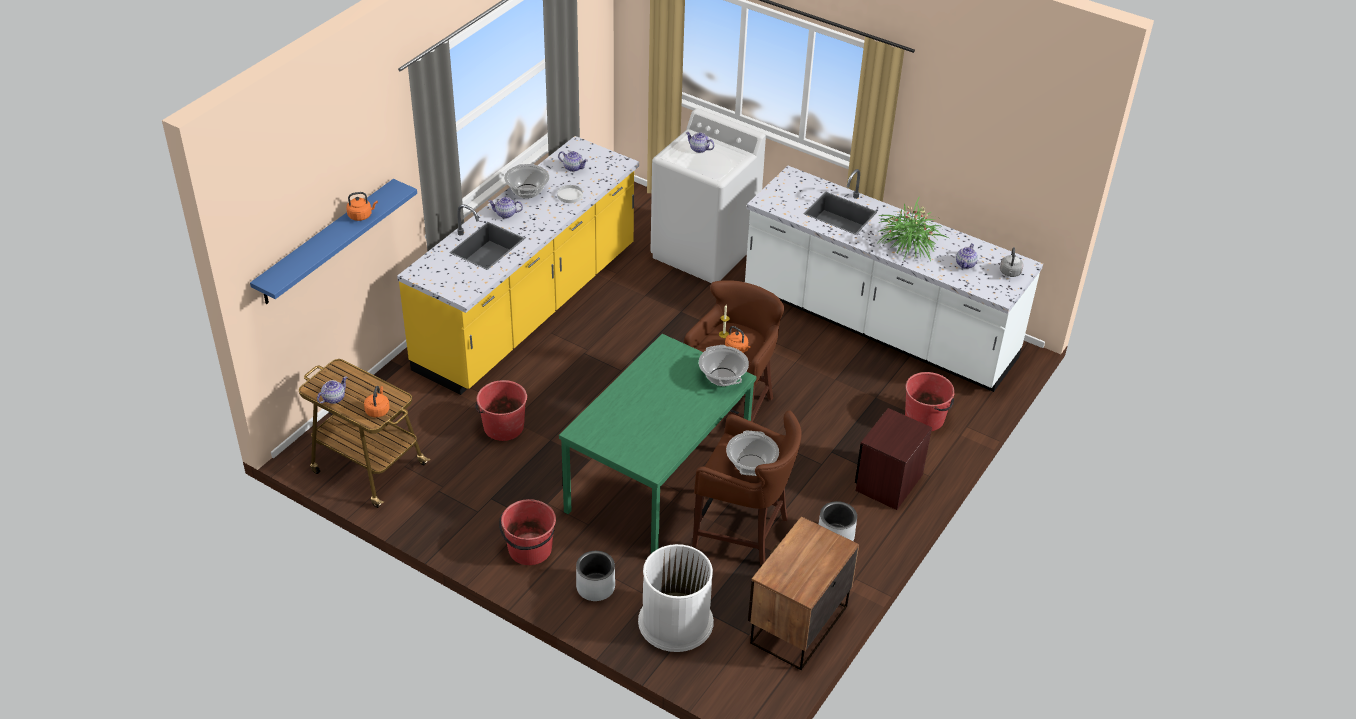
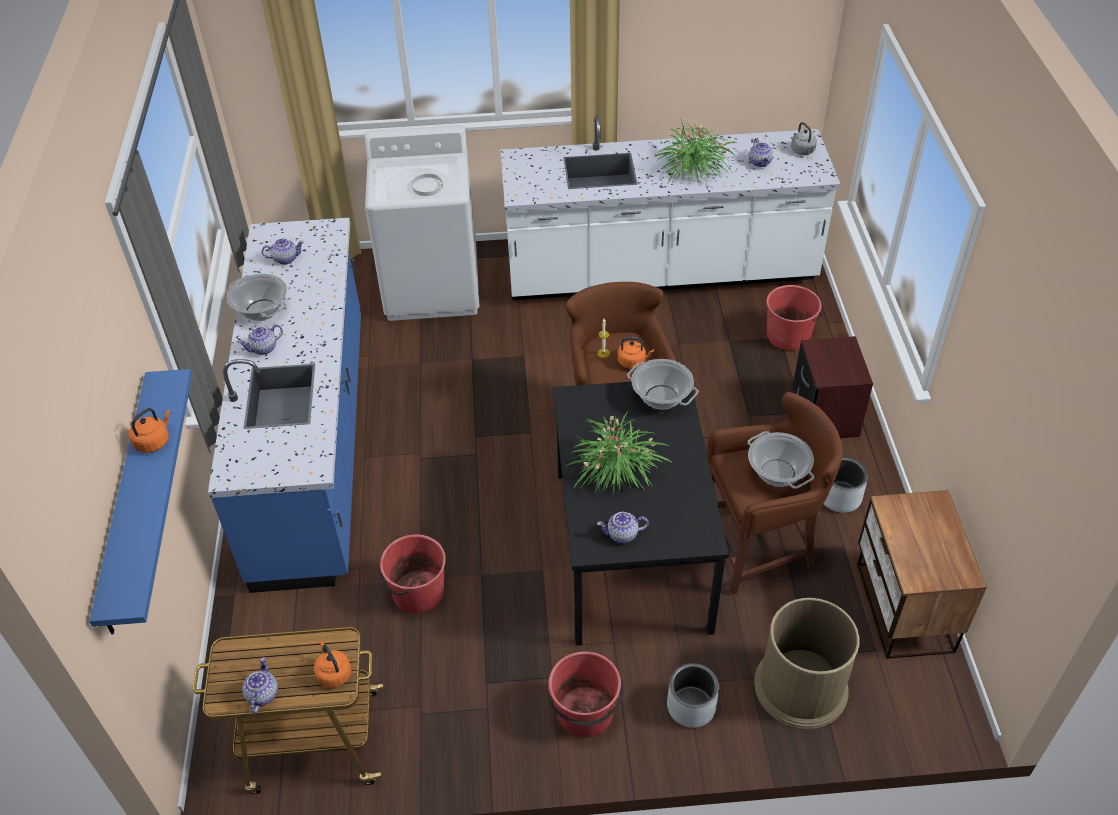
camera: 35 degrees left, 5 degrees up
(528, 309) = (314, 445): yellow counter -> blue counter
(570, 195) = (314, 290): white plate -> white plate (427, 186)
(644, 400) = (615, 470): none -> potted plant
(658, 483) = (633, 550): green dining table -> black dining table
(675, 621) = (801, 686): white trash can -> brown trash can
(699, 149) = (404, 173): teapot -> teapot (622, 535)

